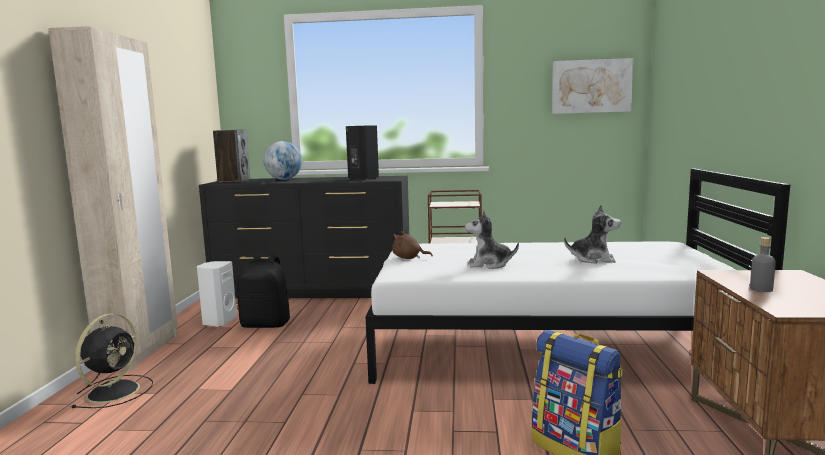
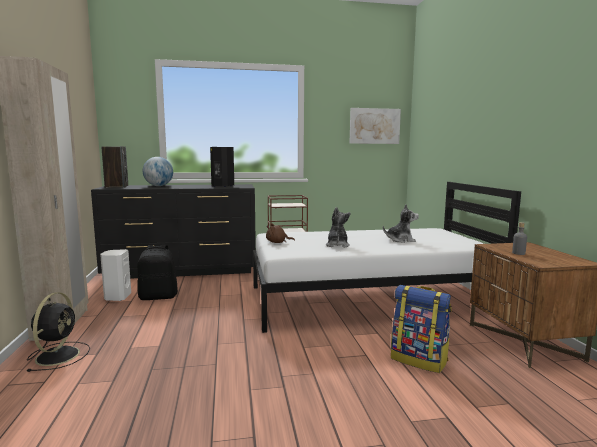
camera: 15 degrees left, 0 degrees up
(489, 264) = (337, 245): plush toy -> plush toy turned 105 degrees clockwise

